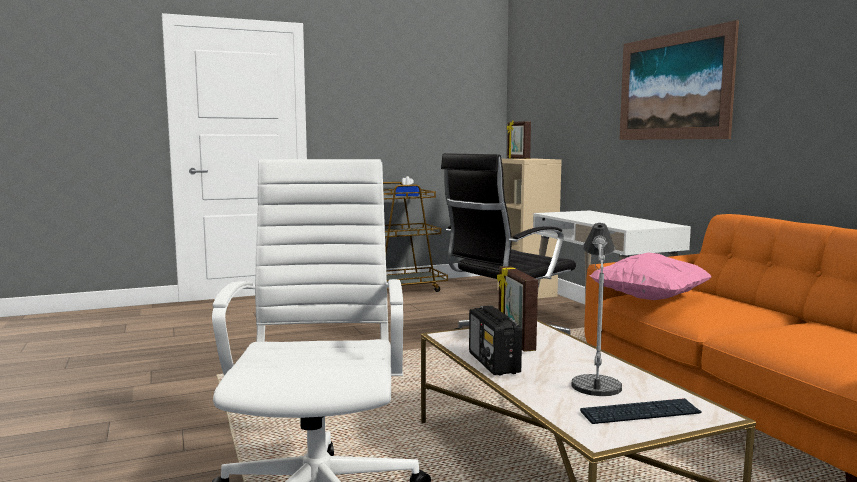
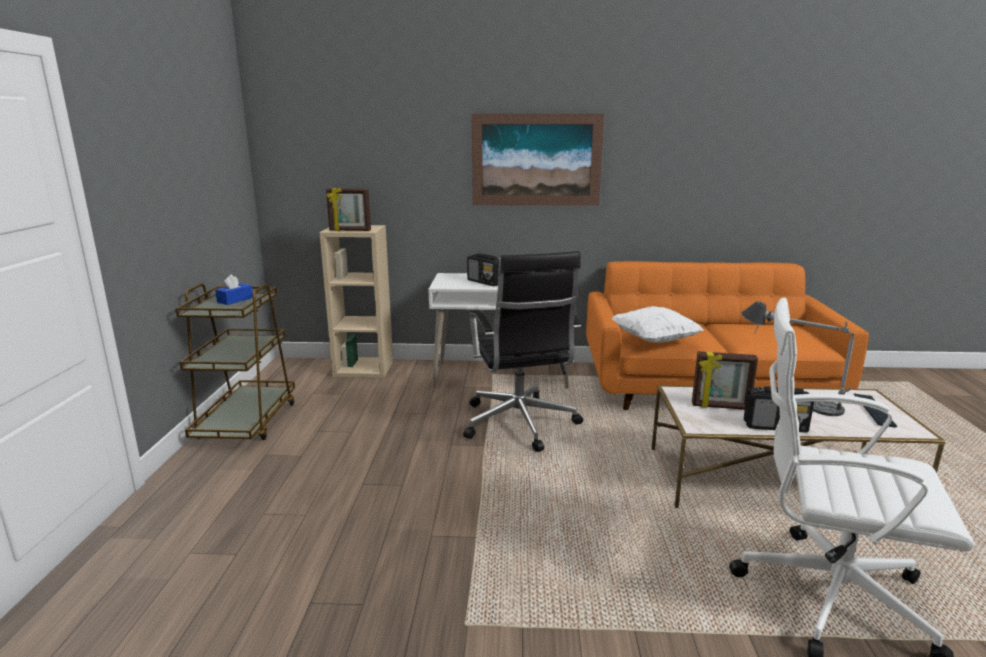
camera: 65 degrees left, 10 degrees up
(588, 217) = (485, 282): none -> radio
(648, 299) = (654, 340): pink pillow -> white pillow

